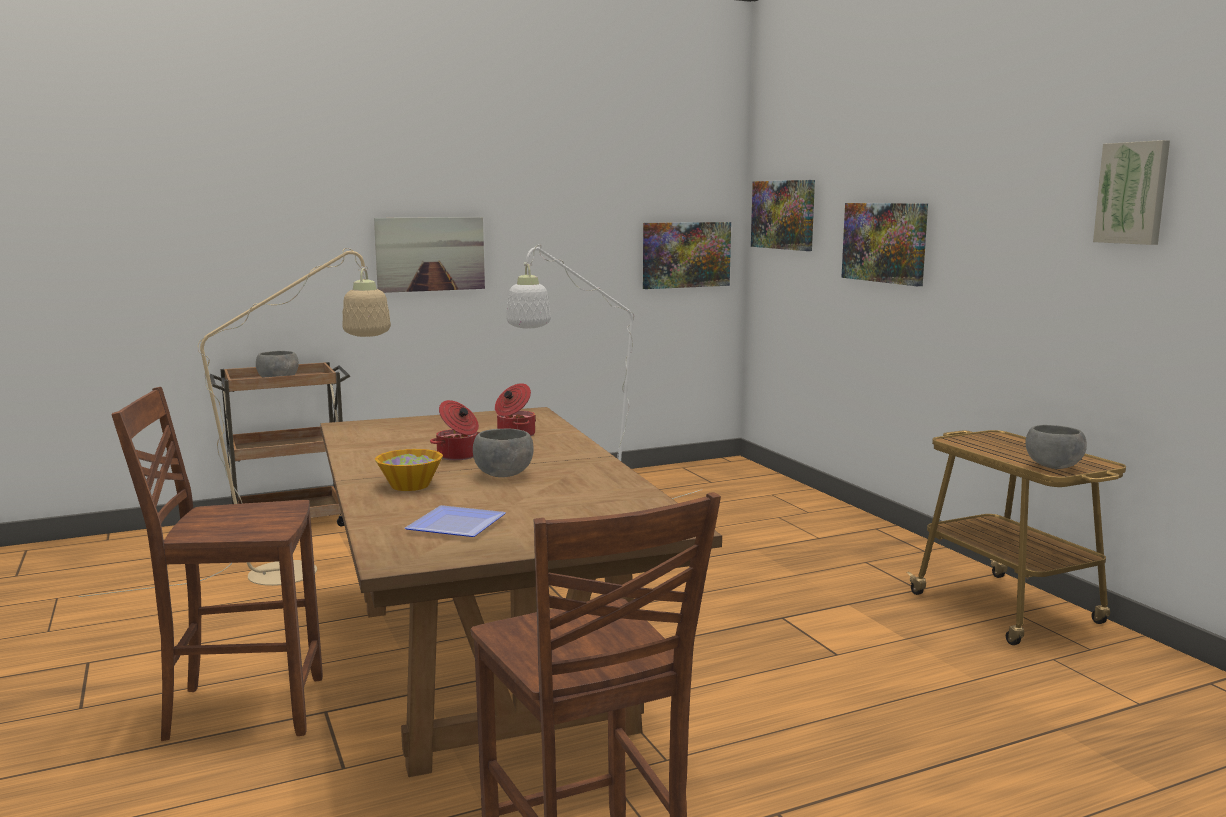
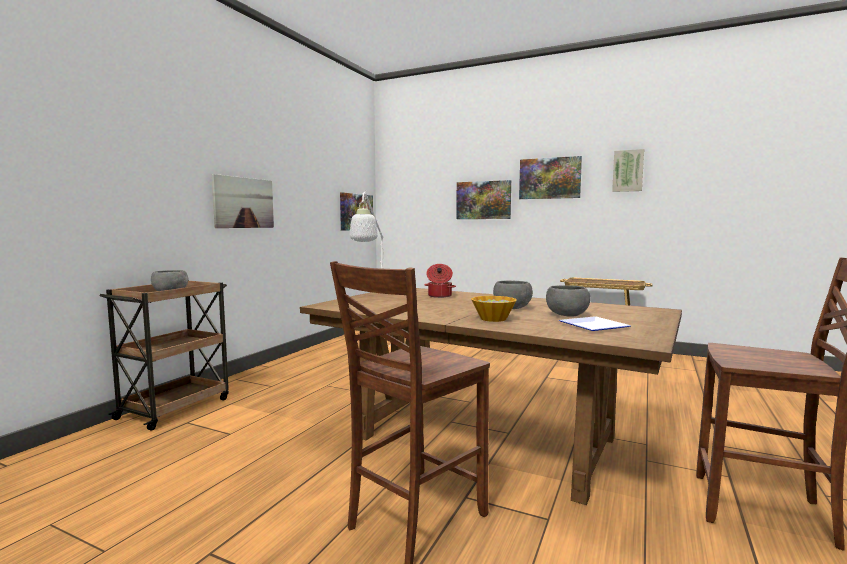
camera: 40 degrees left, 5 degrees down
(301, 570) = (255, 431): beige floor lamp -> none
(458, 456) = (454, 306): cooking pot -> none
(783, 214) = (407, 191): picture -> picture (549, 178)
(1053, 467) = (631, 283): grey bowl -> grey bowl (567, 315)

